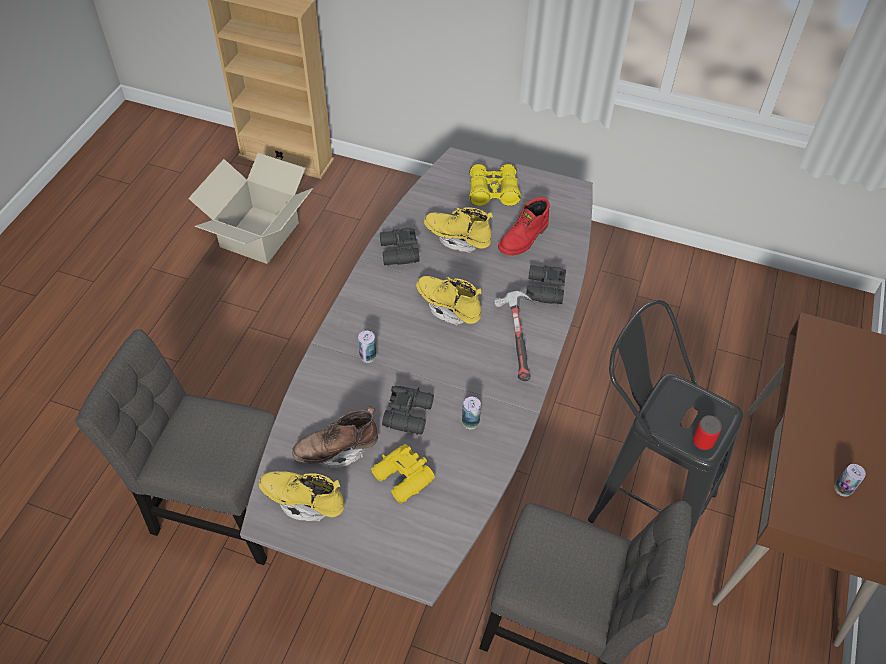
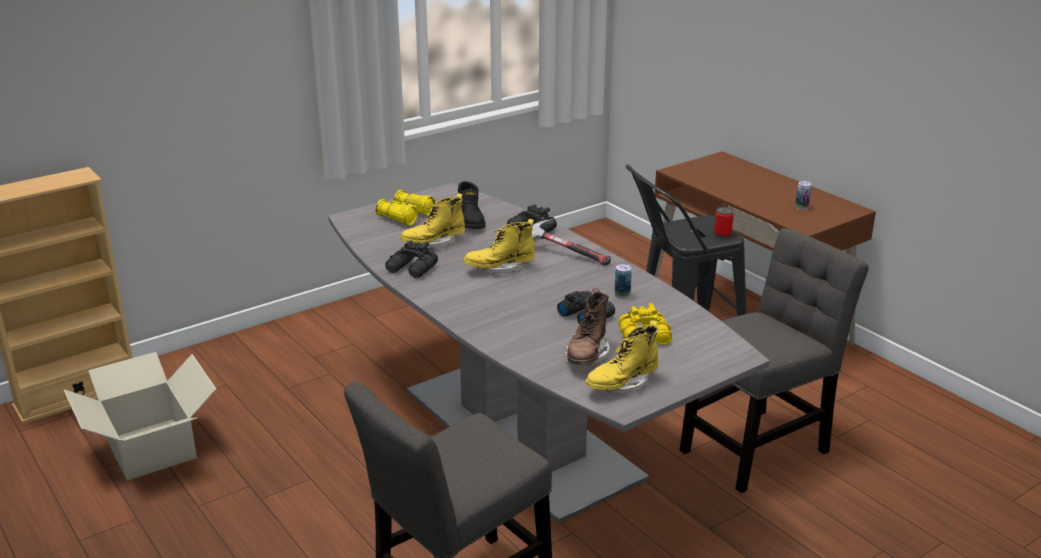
camera: 55 degrees left, 25 degrees down
(368, 356) = (505, 314): can -> none
(524, 238) = (471, 221): red boot -> black boot

